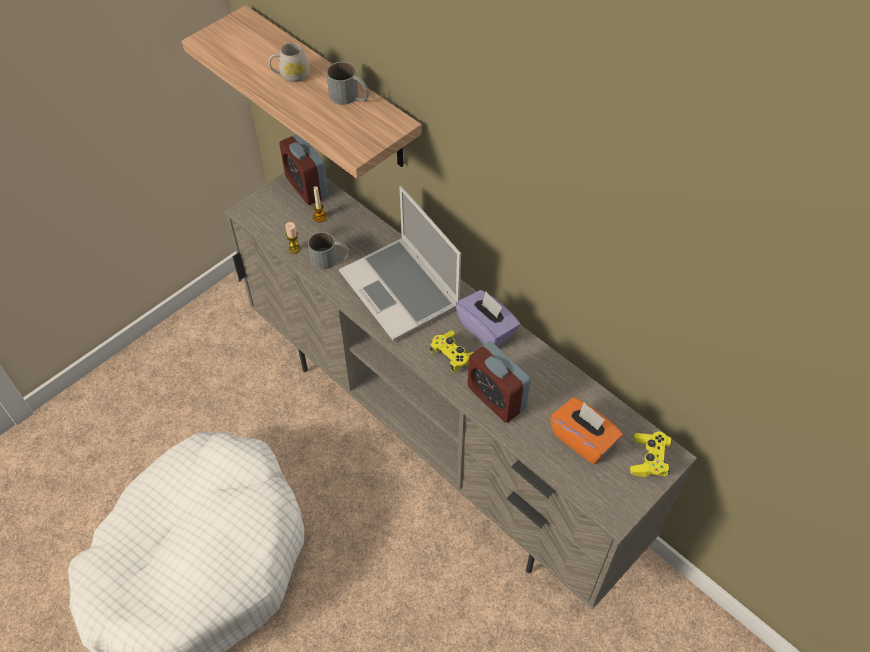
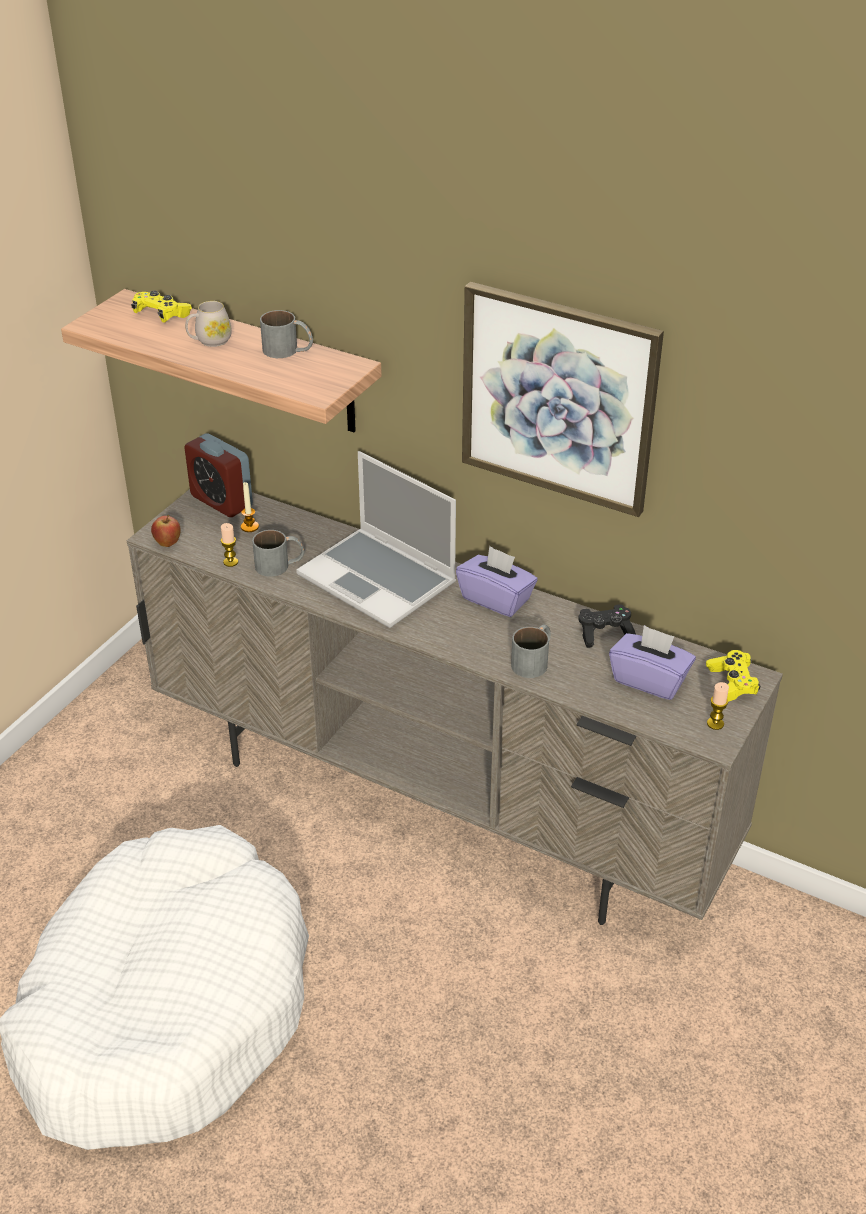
camera: 15 degrees left, 15 degrees down
(253, 221) = (168, 543): none -> apple
(453, 356) = (466, 630): yellow game controller -> yellow game controller (161, 315)
(496, 398) = (534, 660): alarm clock -> grey mug
(550, 200) = (558, 398): none -> picture
(562, 384) = (605, 634): none -> black game controller
(583, 439) = (649, 680): orange tissue box -> purple tissue box
(622, 496) = (715, 723): none -> candle

